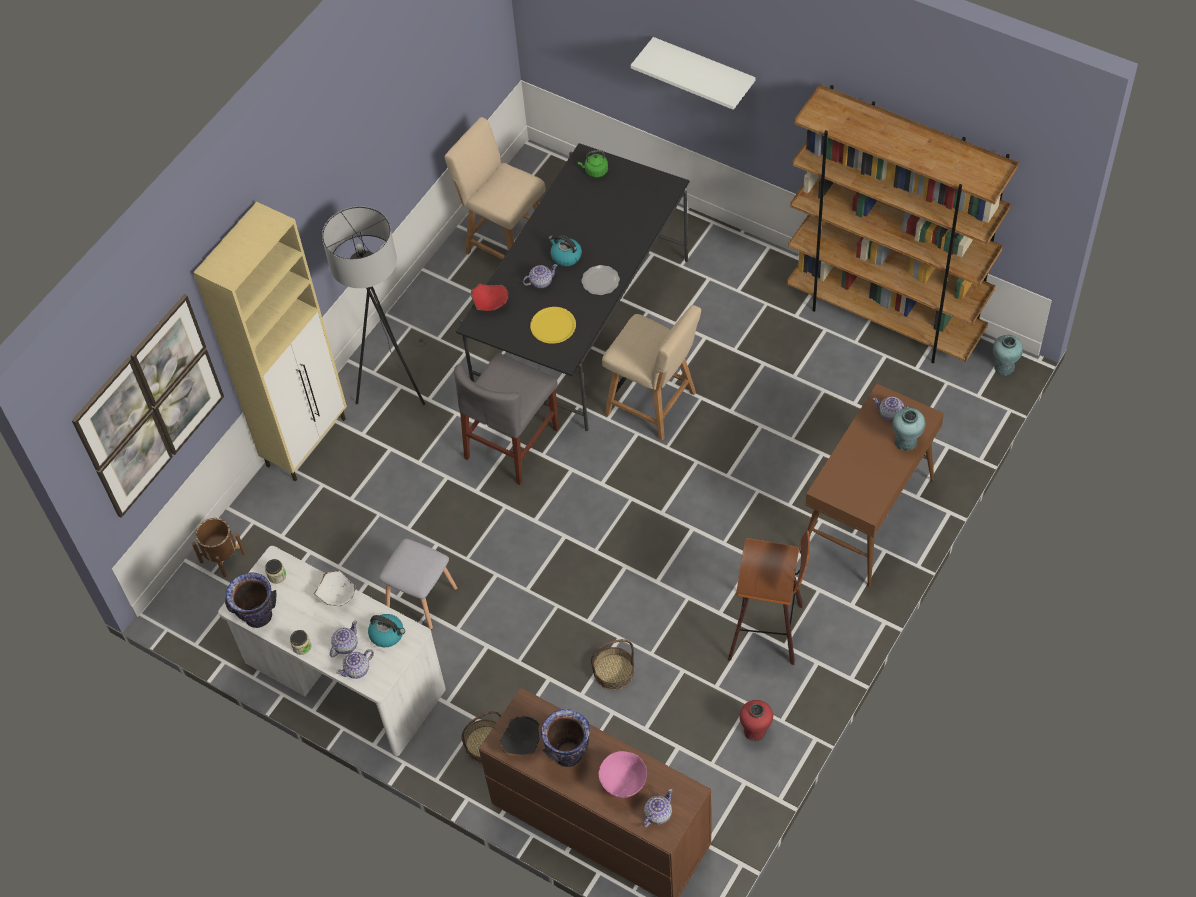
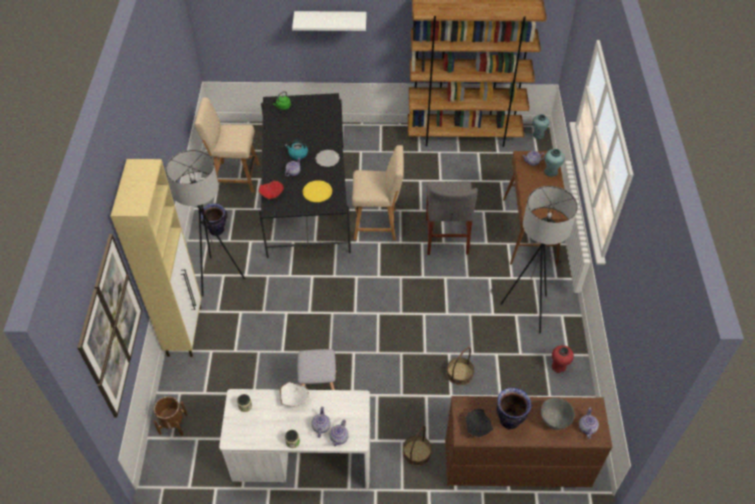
camera: 35 degrees left, 5 degrees down
(258, 616) = (250, 437): vase -> vase (216, 230)
(387, 634) = (343, 406): kettle -> none
(512, 443) = (312, 277): grey chair -> grey chair (446, 236)
(624, 784) = (555, 421): pink bowl -> grey bowl
(768, 629) = (524, 310): stool -> grey floor lamp

